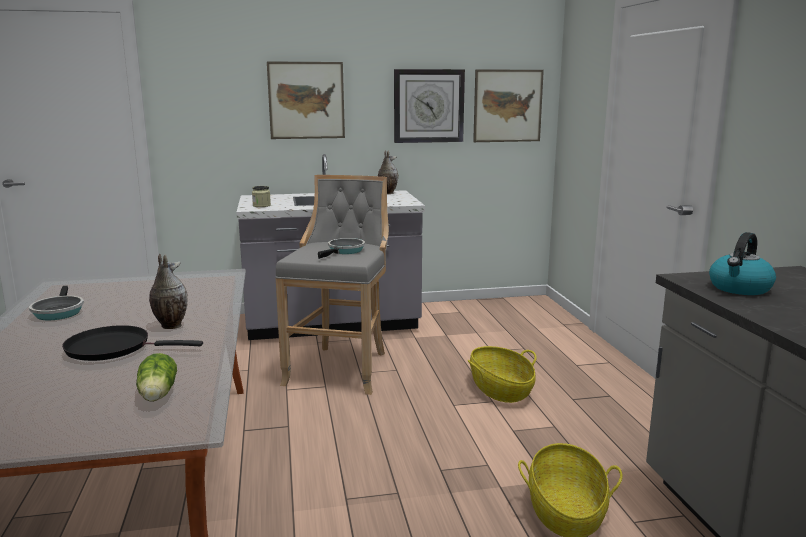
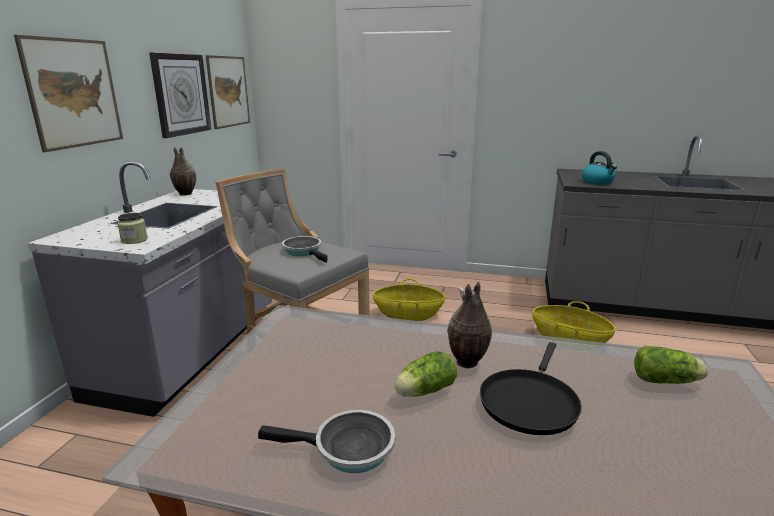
camera: 65 degrees left, 5 degrees up
(124, 319) = (423, 391): none -> lettuce

